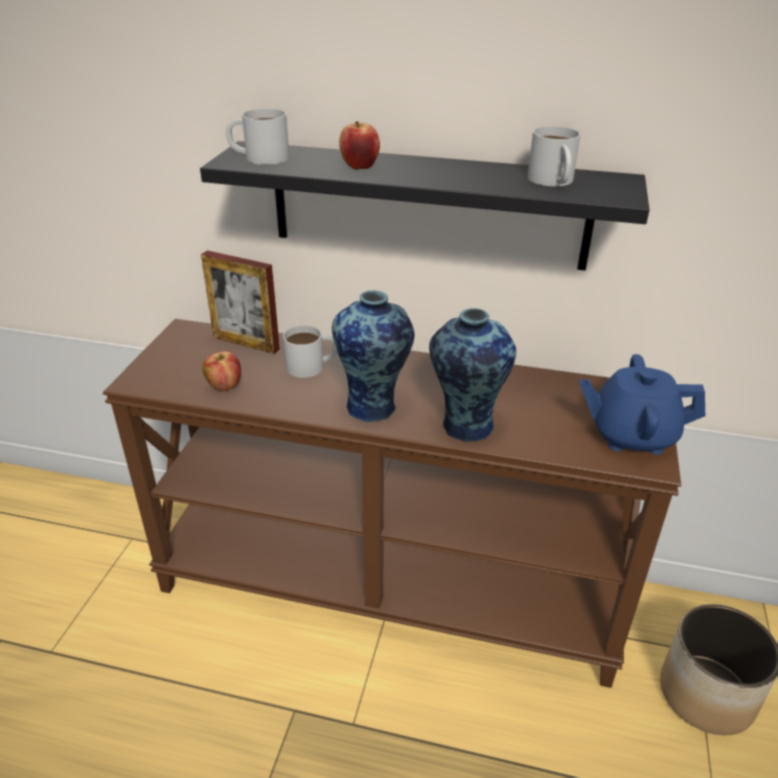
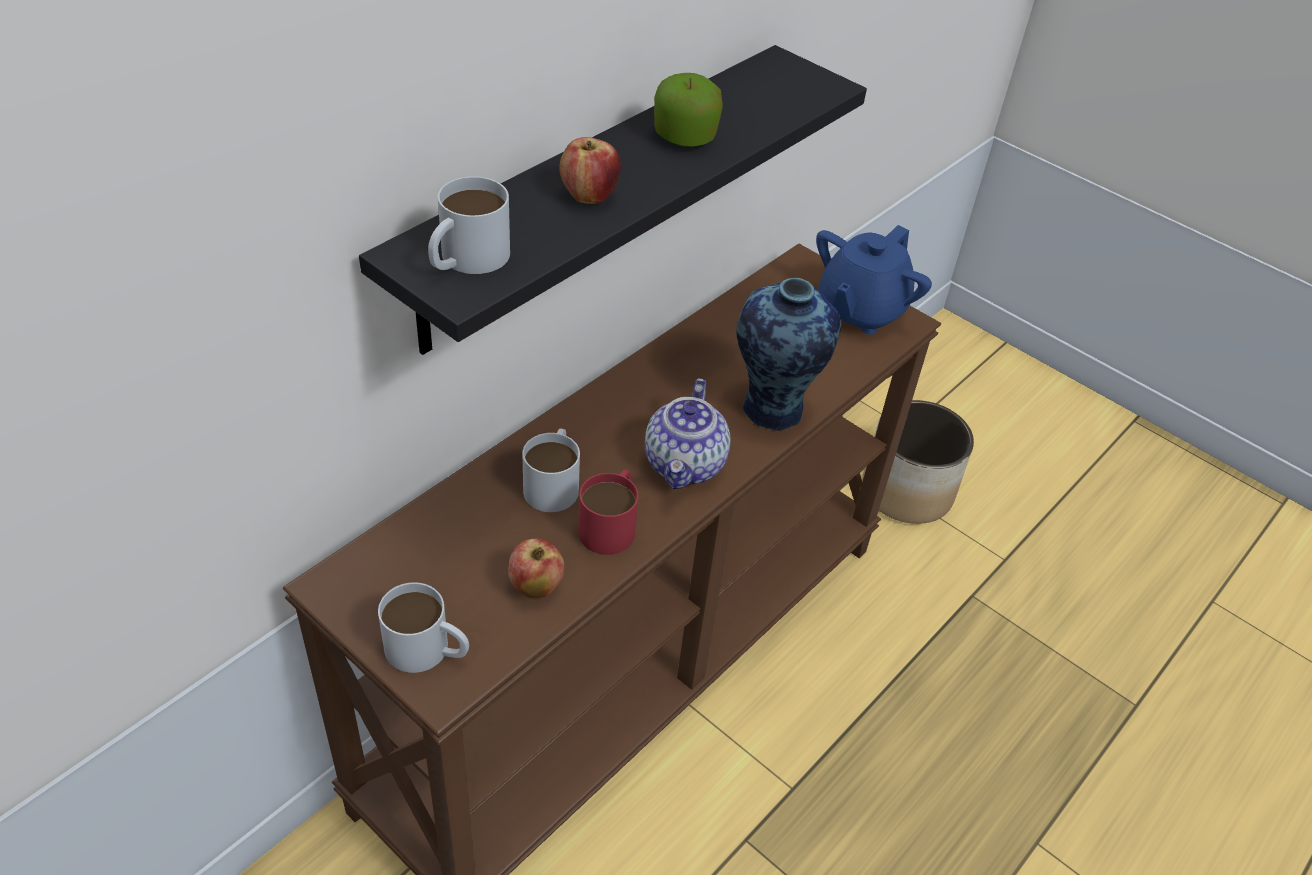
camera: 65 degrees left, 10 degrees up
(246, 343) = (439, 527): picture frame -> none
(296, 395) = (611, 523): none -> red mug
(373, 407) = (686, 465): vase -> teapot
(468, 174) = (685, 137): none -> apple
(553, 181) = (754, 100): white mug -> white mug (428, 650)

